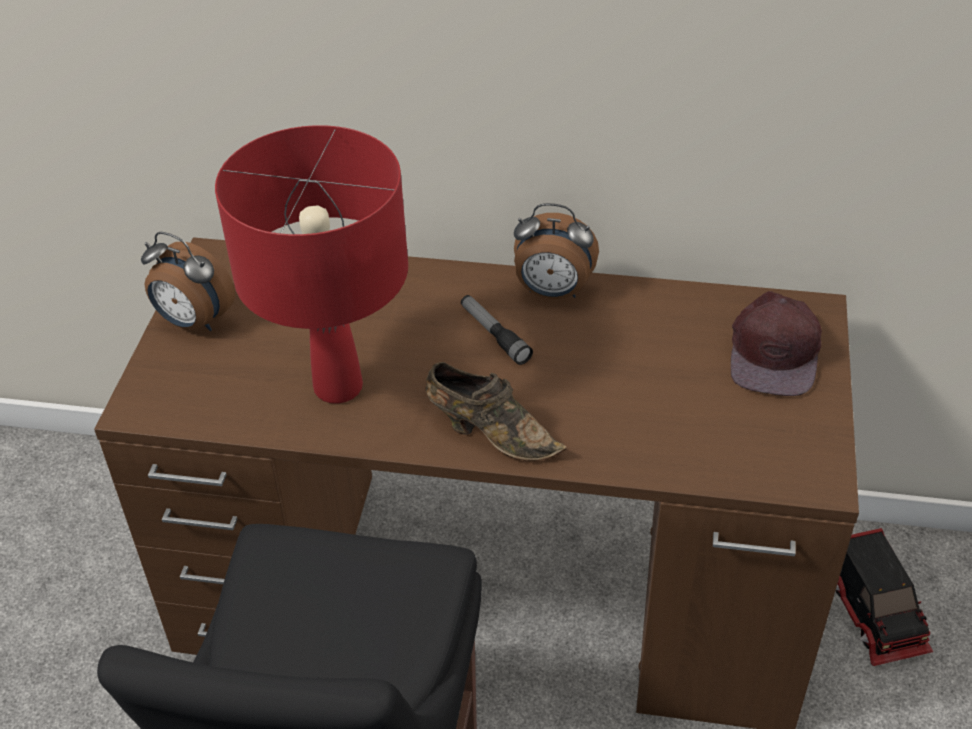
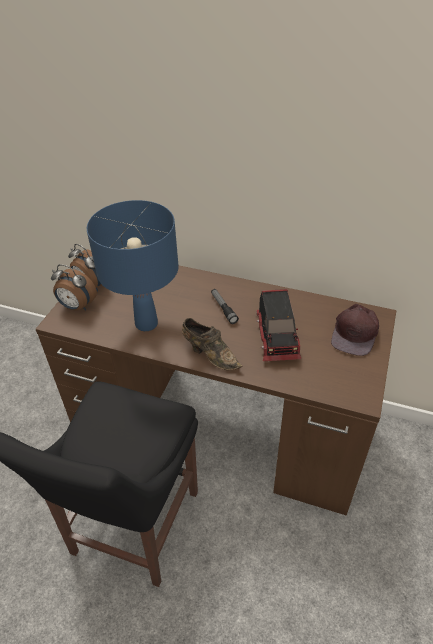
camera: 10 degrees right, 0 degrees up
(337, 386) = (146, 323): red table lamp -> blue table lamp
(552, 292) = (255, 292): alarm clock -> alarm clock (77, 307)
(875, 612) = (396, 463): toy truck -> toy truck (278, 337)

